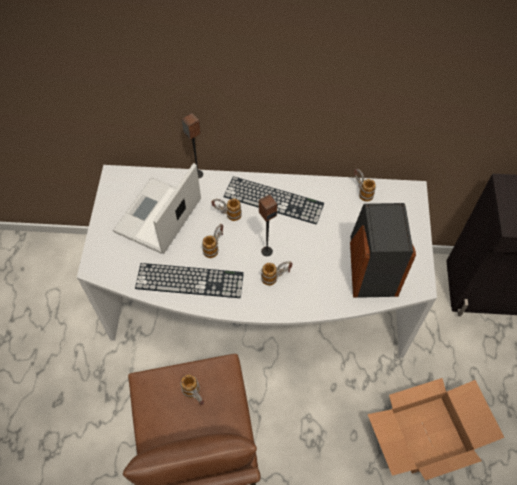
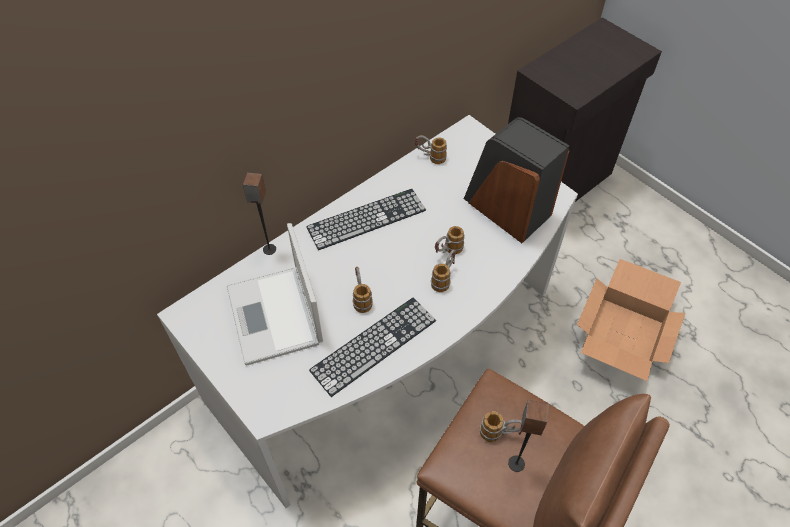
camera: 45 degrees left, 5 degrees down
(227, 214) = (339, 262): mug -> mug (447, 251)
(266, 251) = (411, 264): speaker -> speaker (516, 463)

